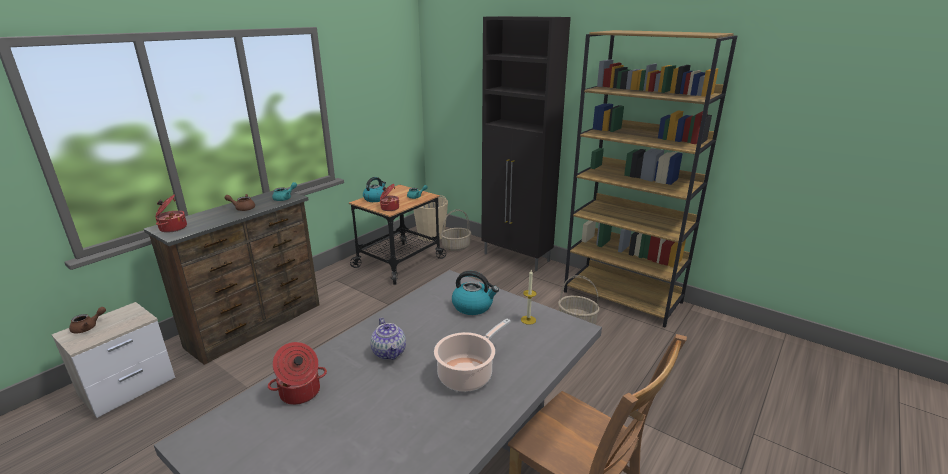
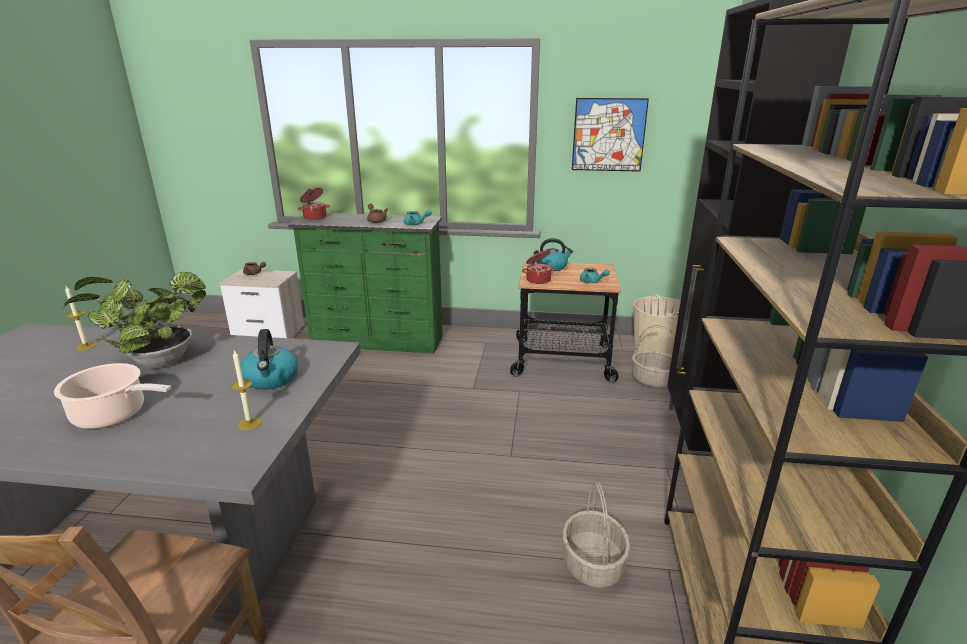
camera: 60 degrees right, 0 degrees up
(257, 325) = (377, 341): brown dresser -> green dresser
(300, 393) = (86, 346): cooking pot -> candle
(368, 95) = (608, 135): none -> picture
(389, 352) = (156, 362): teapot -> potted plant

